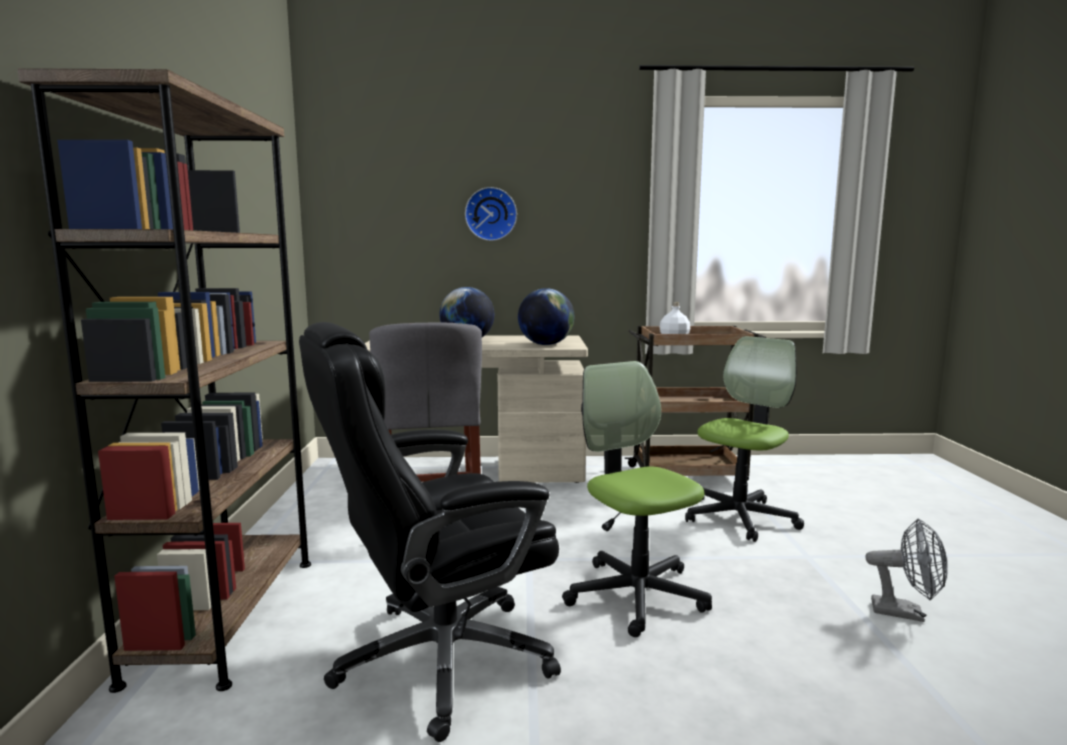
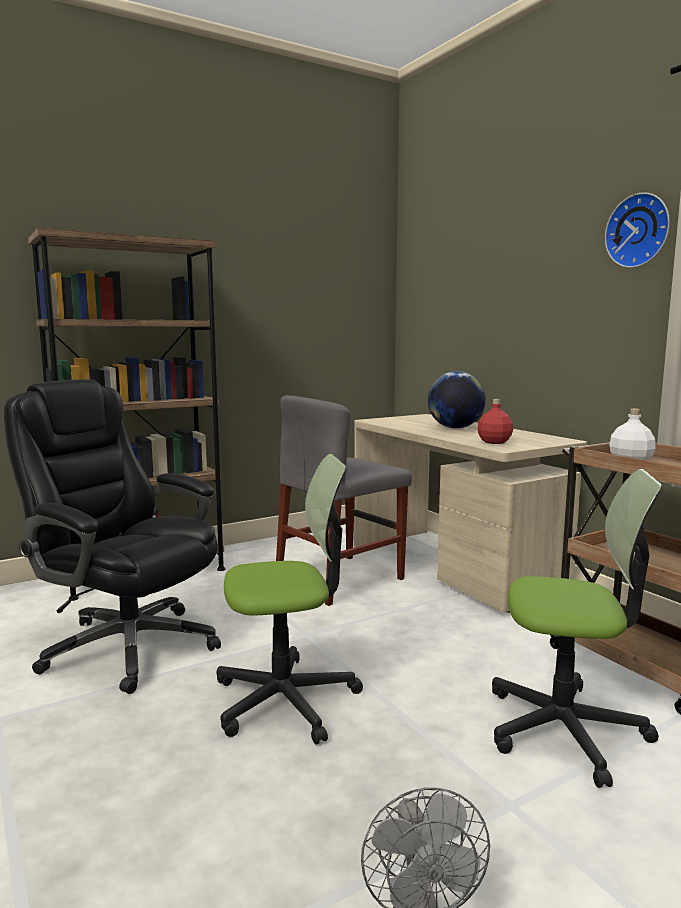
camera: 60 degrees right, 0 degrees up
(491, 214) = (519, 292): wall clock -> wall clock (639, 231)
(545, 344) = (494, 442): globe -> red bottle
(636, 595) = (286, 700): office chair -> office chair turned 45 degrees clockwise

